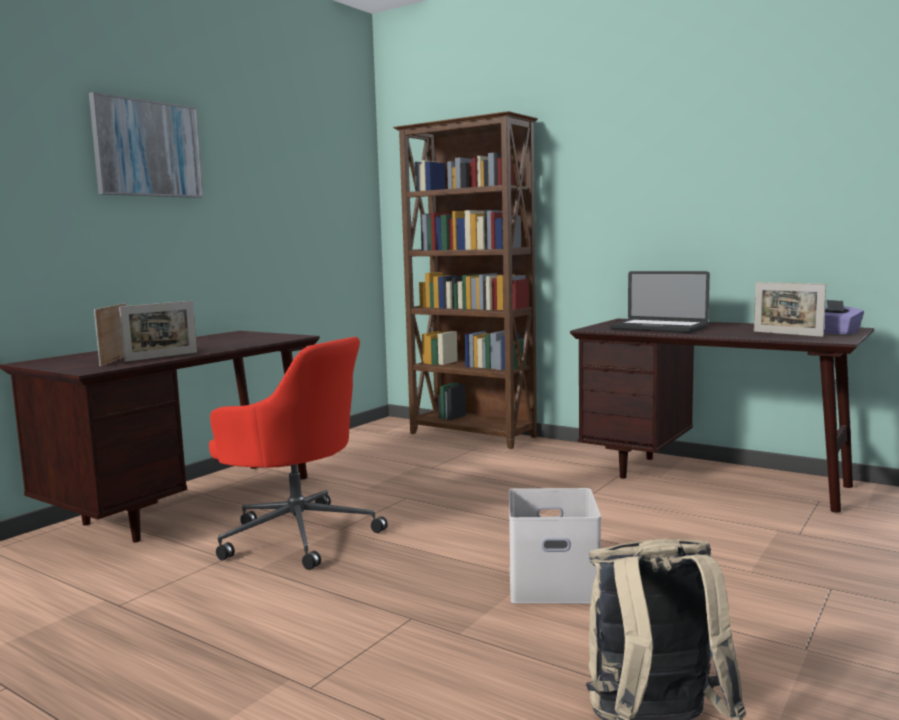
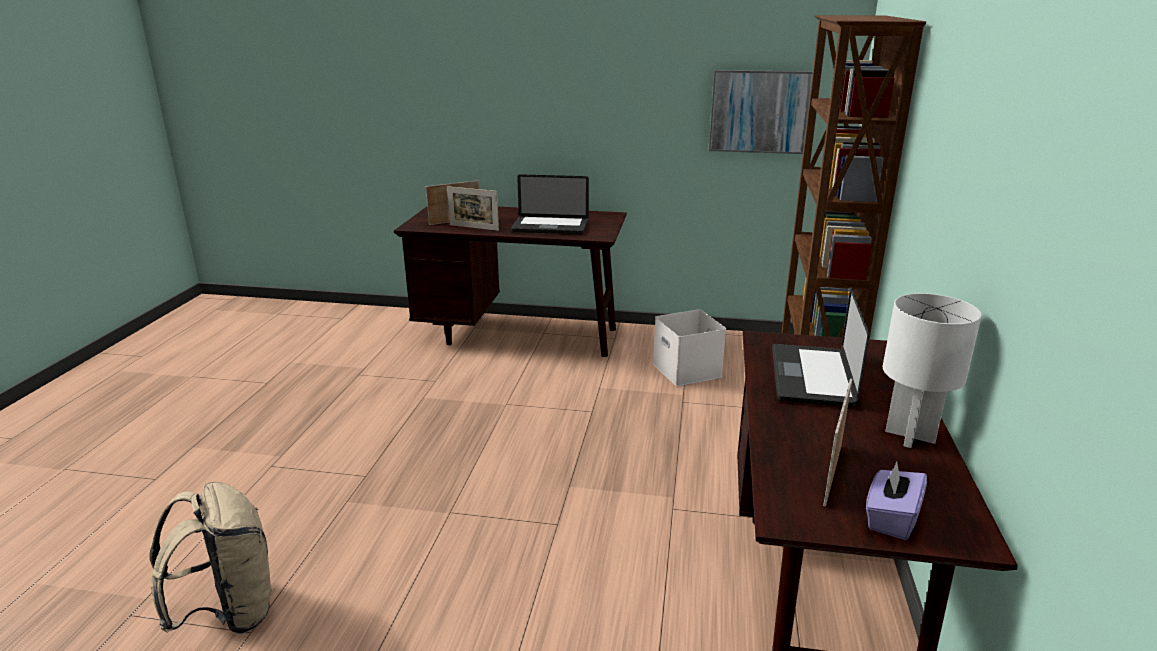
camera: 65 degrees right, 15 degrees up
(147, 149) = (551, 49): picture -> picture (761, 111)
(229, 343) = (550, 227): none -> laptop
(297, 535) = (486, 391): red office chair -> none
(554, 582) = (445, 527): white storage box -> white storage box (688, 370)
(744, 325) = (909, 436): none -> white table lamp

